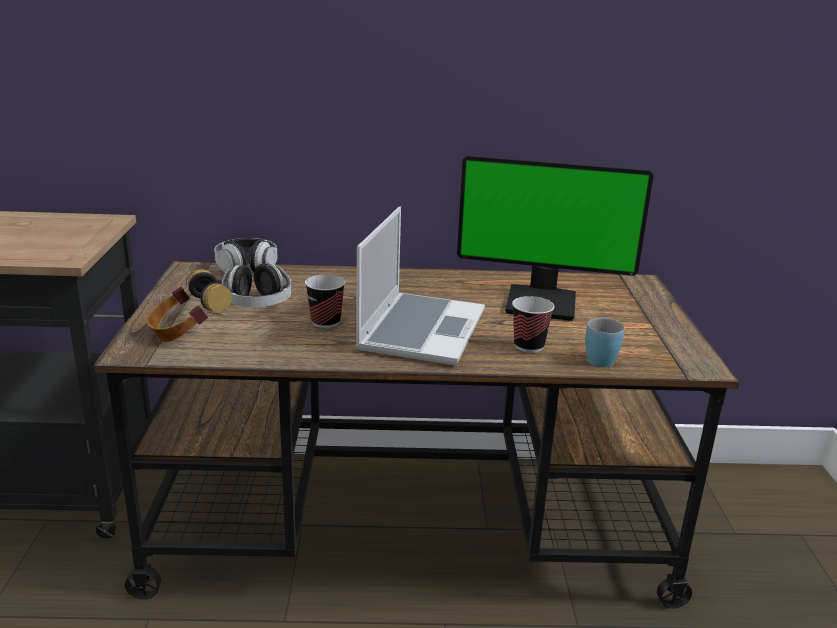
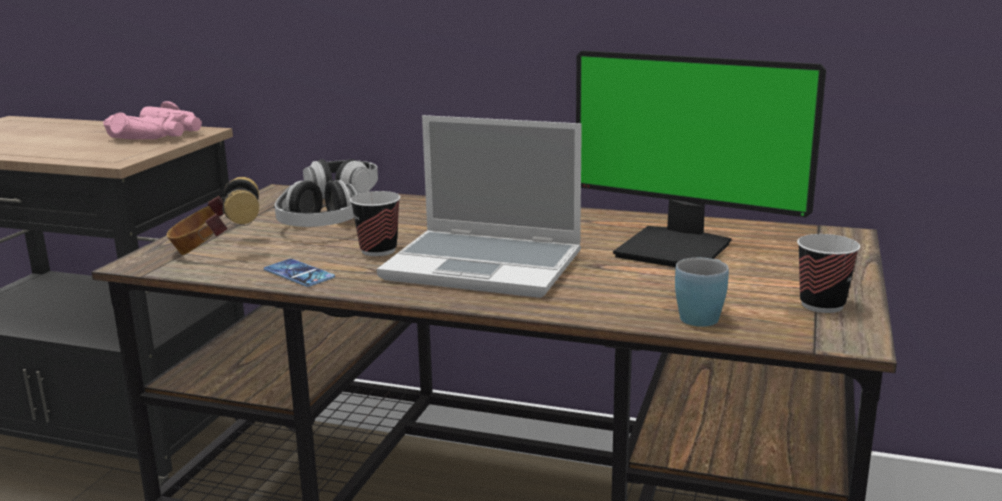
camera: 20 degrees right, 5 degrees down
(76, 226) = (160, 135): none -> pink binoculars
(280, 350) = (299, 273): none -> phone
(421, 330) = (486, 266): laptop -> laptop turned 75 degrees clockwise
(528, 346) = (612, 294): cup -> cup (822, 305)

